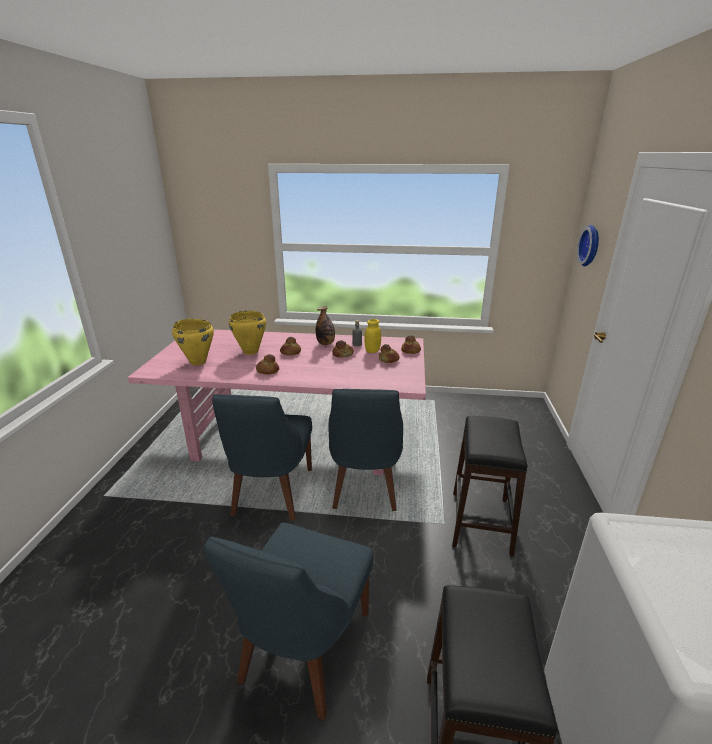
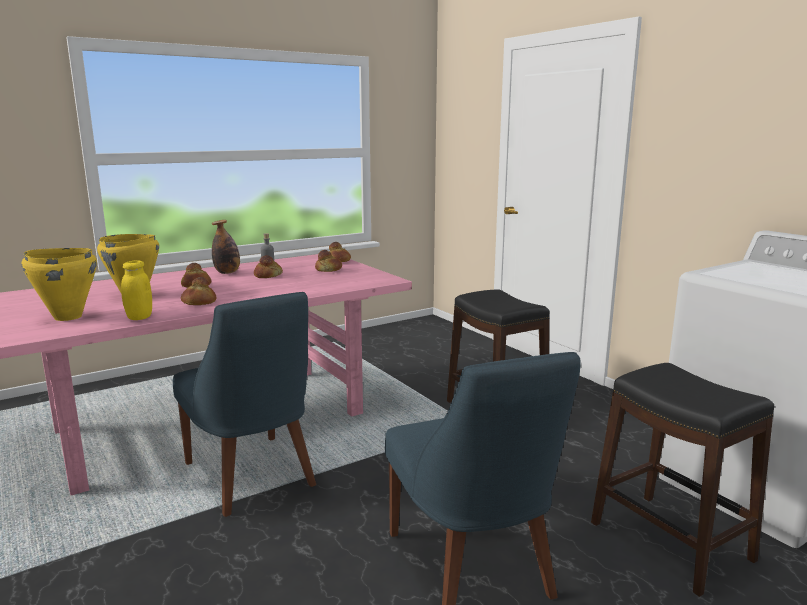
camera: 40 degrees left, 10 degrees down
(365, 487) = (356, 429): blue chair -> none
(372, 351) = (296, 268): yellow jar -> yellow jar (139, 317)
(591, 245) = (463, 135): wall clock -> none

